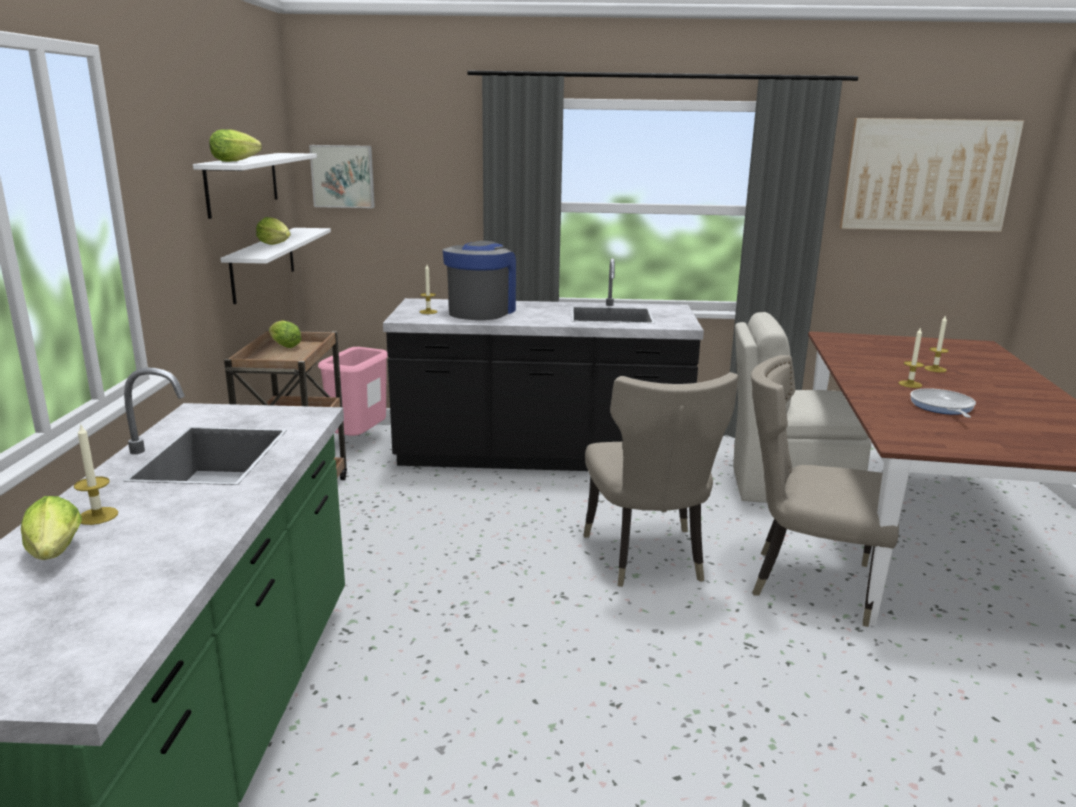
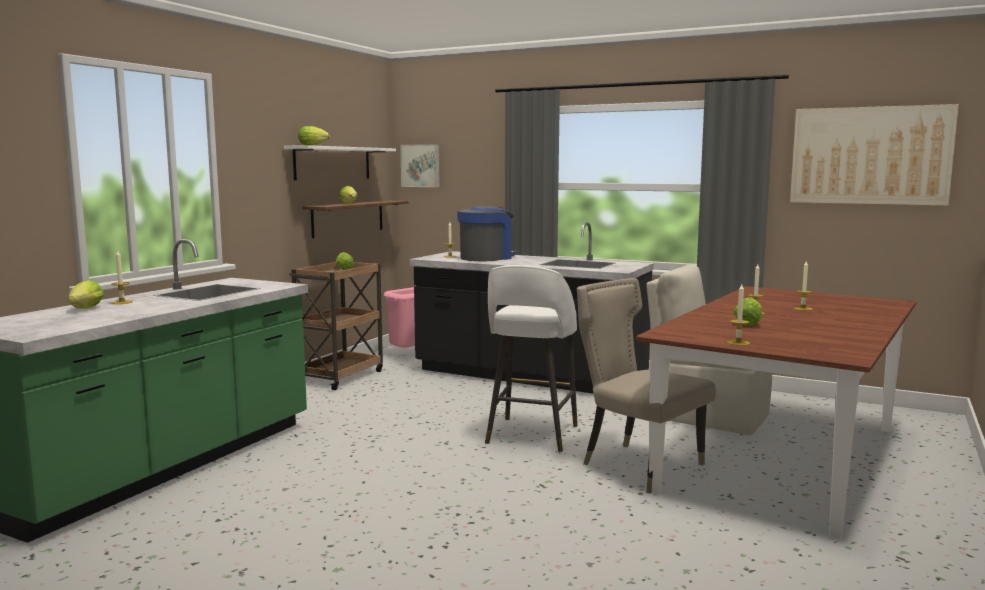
camera: 25 degrees right, 10 degrees down
(263, 263) = (348, 218): white shelf -> brown shelf
(648, 559) = (531, 435): beige chair -> white stool
(942, 407) = (748, 324): frying pan -> lettuce
(1001, 448) = (738, 342): none -> candle

